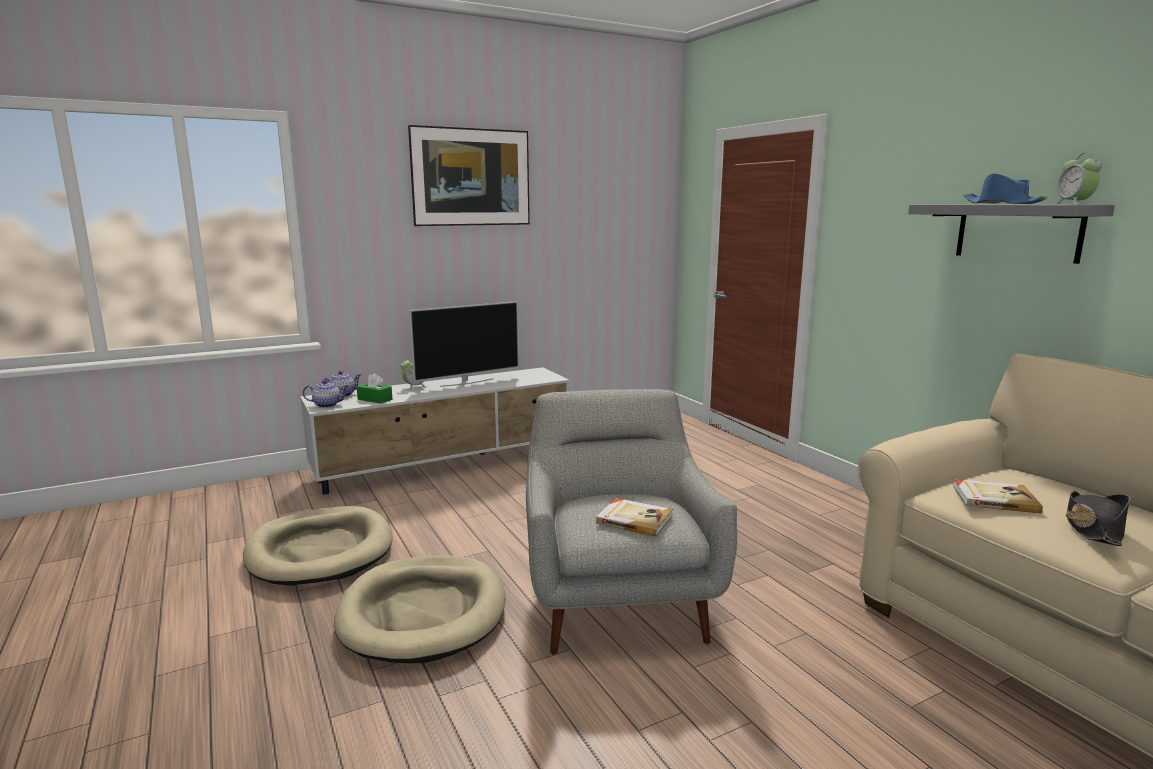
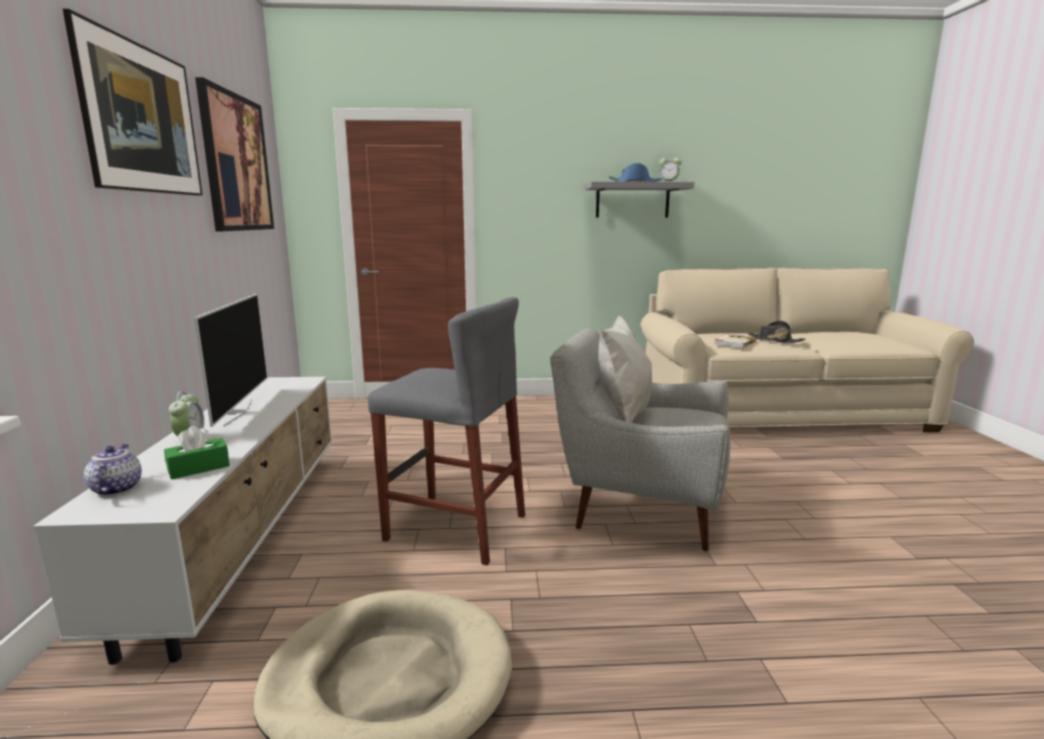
camera: 65 degrees left, 0 degrees up
(328, 405) = (154, 503): teapot -> none
(423, 613) = (610, 609): beige dog bed -> none
(504, 524) = (455, 527): none -> grey stool
(594, 194) = (236, 163): none -> picture
(612, 491) = (623, 417): none -> white pillow
(634, 519) = (691, 418): book -> none

